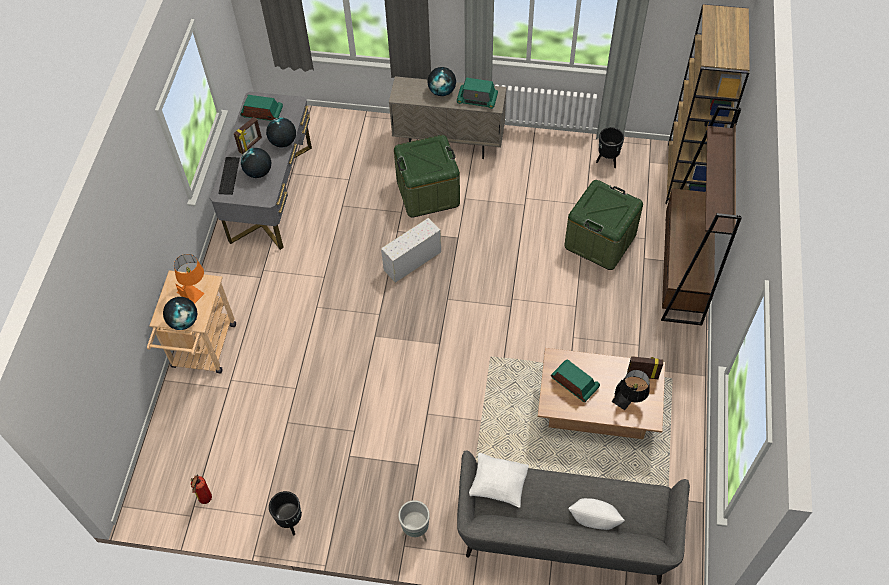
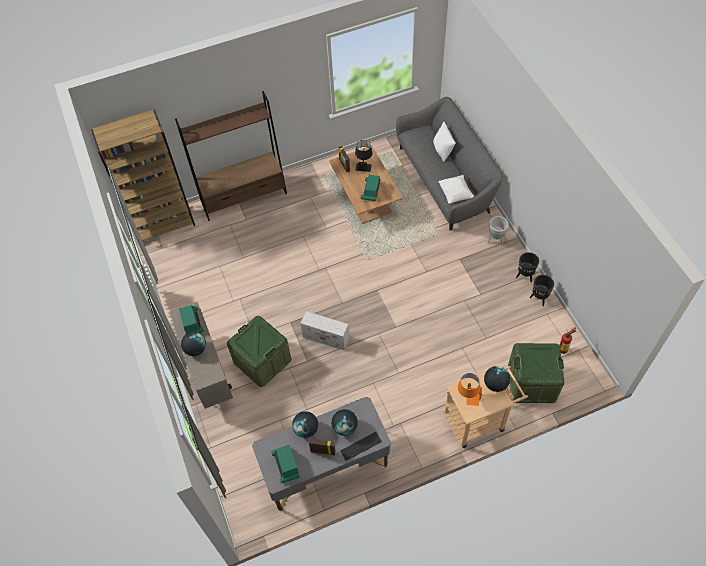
camera: 120 degrees left, 0 degrees up
(600, 241) = (245, 246): green storage box -> green storage box (531, 382)
(607, 161) = (174, 270): black planter -> black planter (525, 276)

